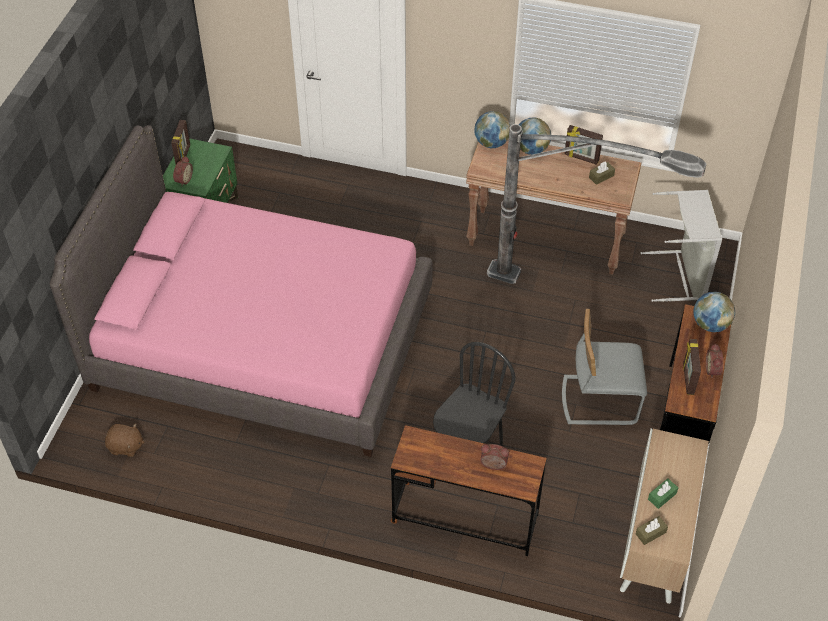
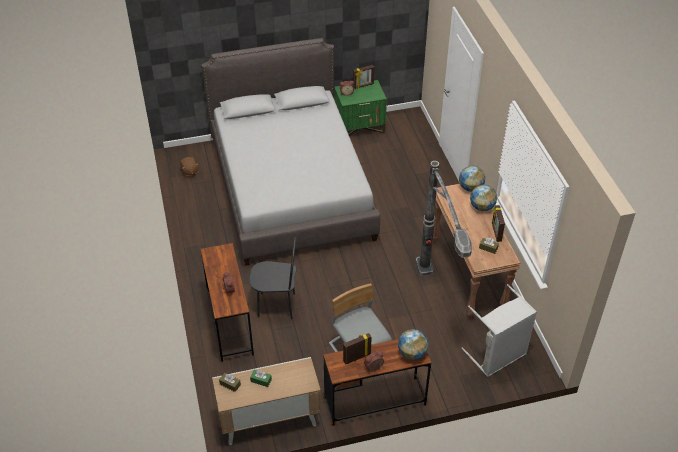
camera: 60 degrees right, 5 degrees down
(262, 342) = (291, 189): pink bed -> grey bed

